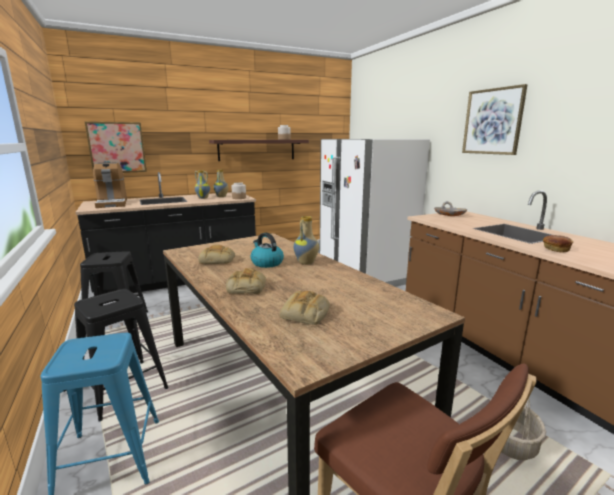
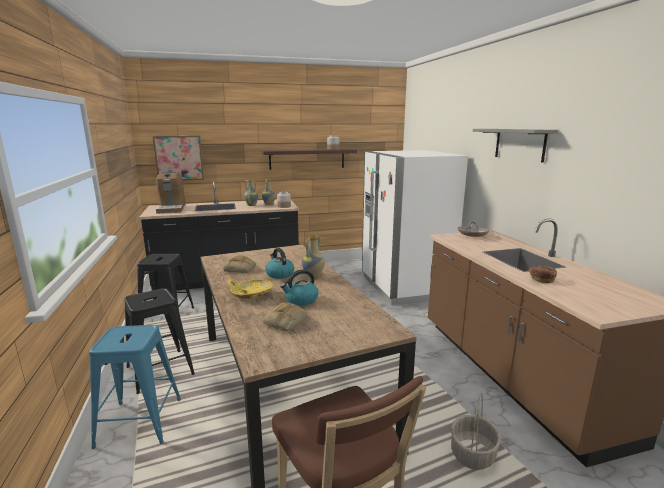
camera: 10 degrees right, 0 degrees up
(246, 287) = (251, 295): bread -> yellow bowl
(308, 288) = (301, 300): none -> kettle
(492, 121) = (519, 144): picture -> grey shelf

